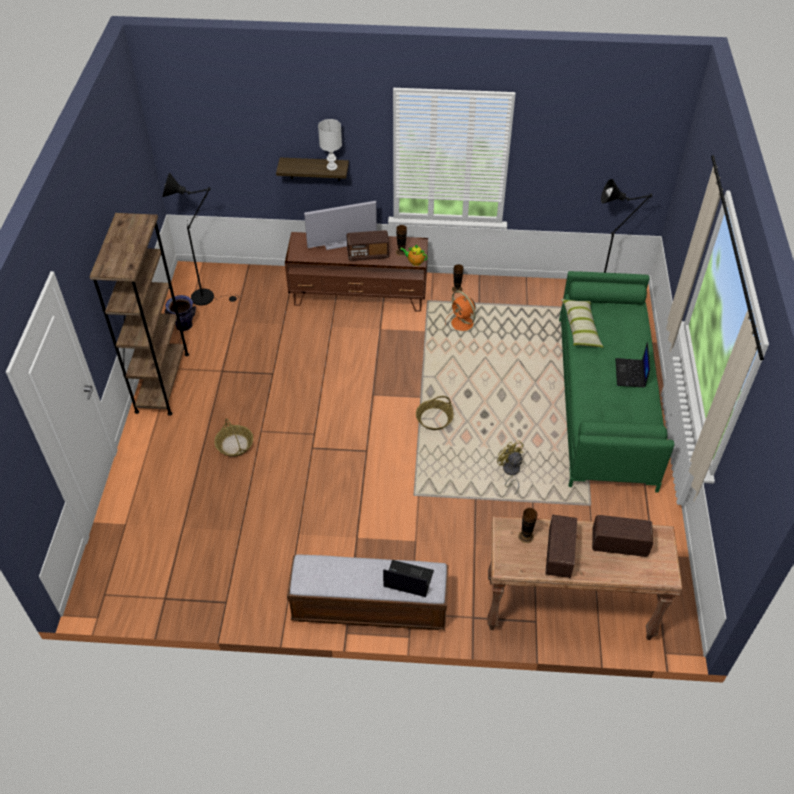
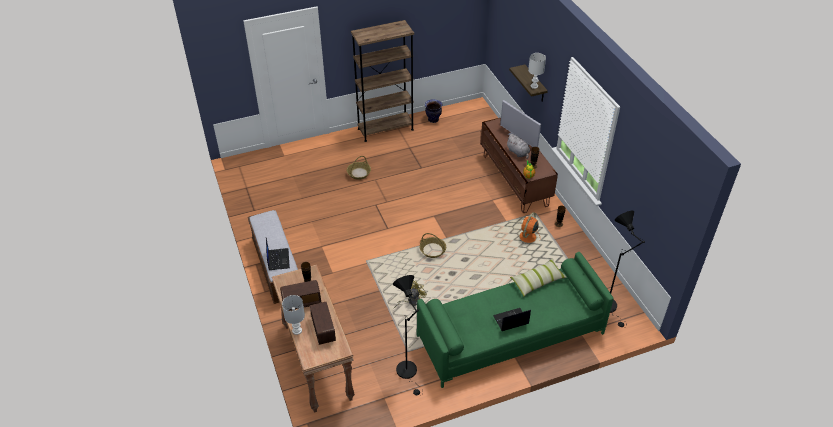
camera: 65 degrees right, 5 degrees down
(207, 297) = (462, 119): black floor lamp -> black floor lamp (409, 373)
(368, 254) = (518, 152): radio -> grey plush toy
(609, 575) = (296, 330): none -> white table lamp

